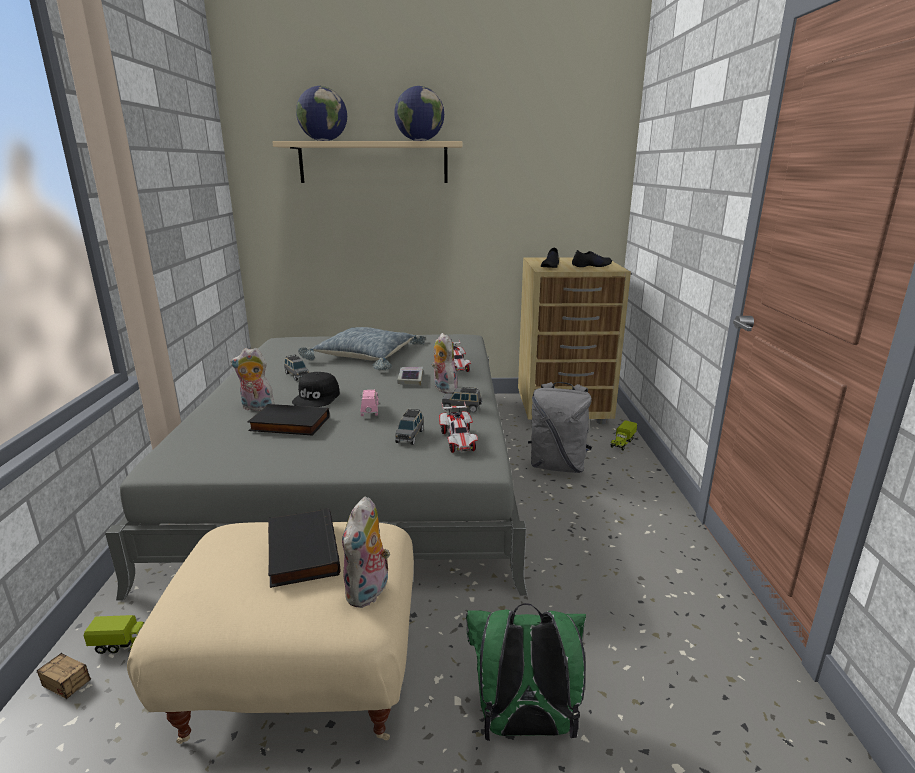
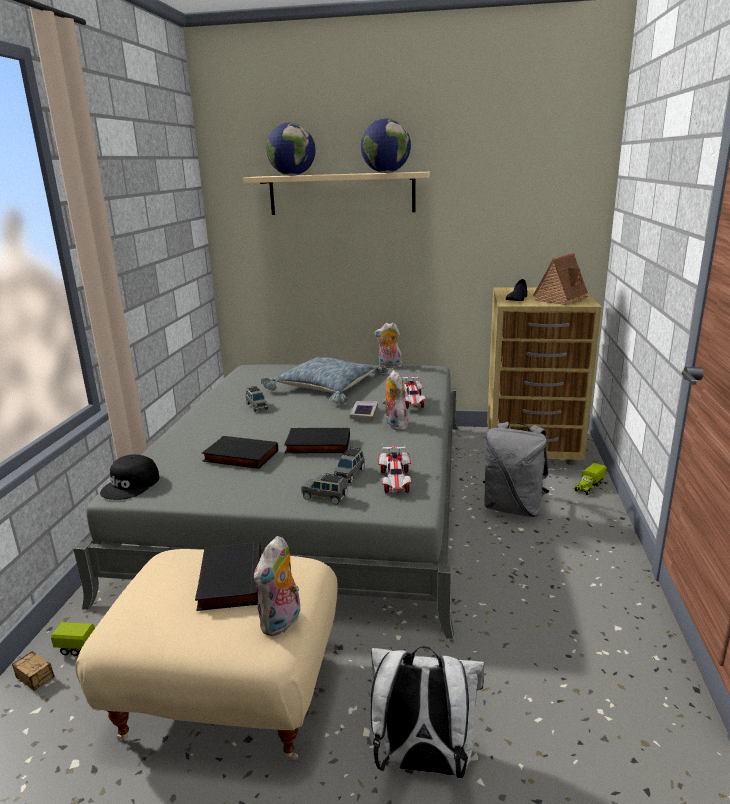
camera: 10 degrees right, 0 degrees up
(256, 408) = (214, 438): plush toy -> plush toy (389, 366)
(317, 397) = (270, 430): black cap -> black cap (131, 485)
(370, 410) = (317, 445): pink toy car -> black book
(462, 408) = (408, 447): grey toy car -> grey toy car (325, 497)
(523, 725) = (423, 762): green backpack -> white backpack
(591, 266) = (561, 299): black shoe -> toy house

